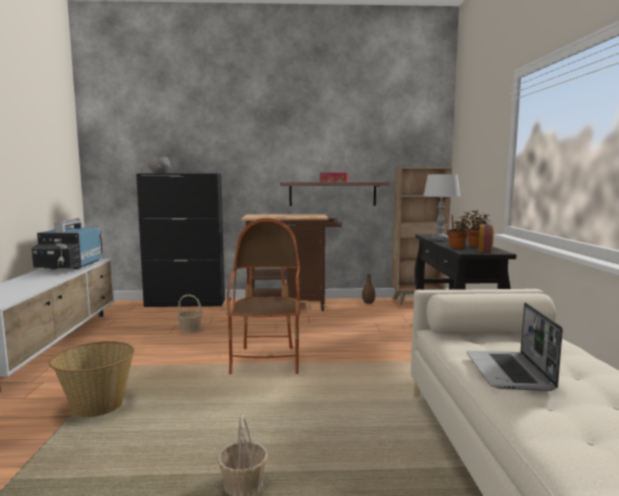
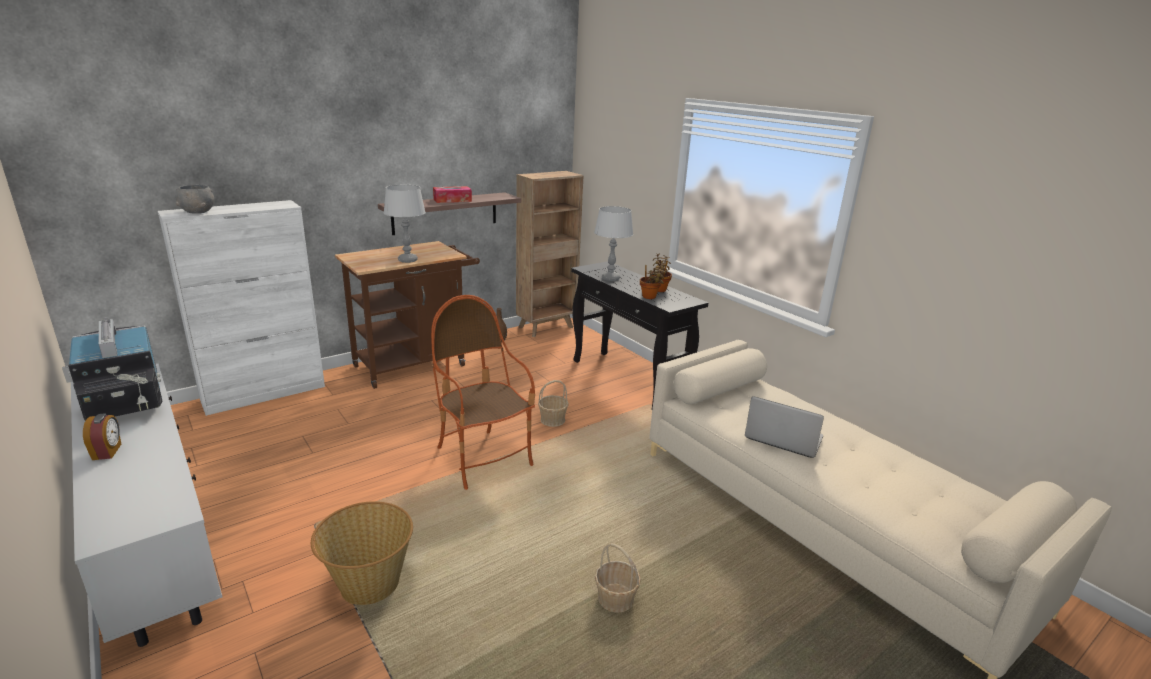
camera: 35 degrees left, 15 degrees up
(185, 303) = (265, 393): black cabinet -> white cabinet
(190, 329) = (334, 438): basket -> basket (553, 420)
(284, 217) = (408, 260): none -> grey table lamp
(485, 251) = (680, 301): alarm clock -> alarm clock (108, 452)
(510, 372) = (782, 438): laptop -> laptop turned 150 degrees clockwise

